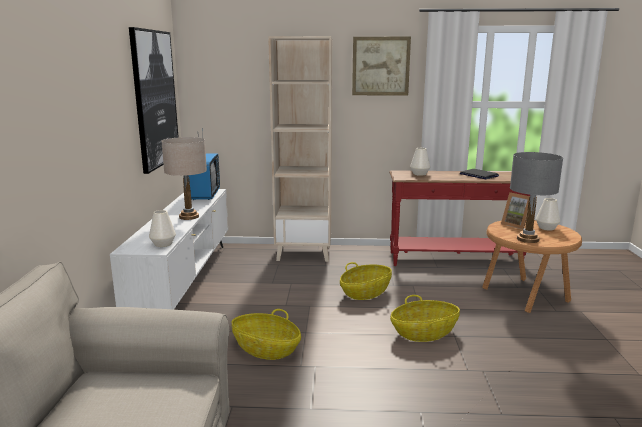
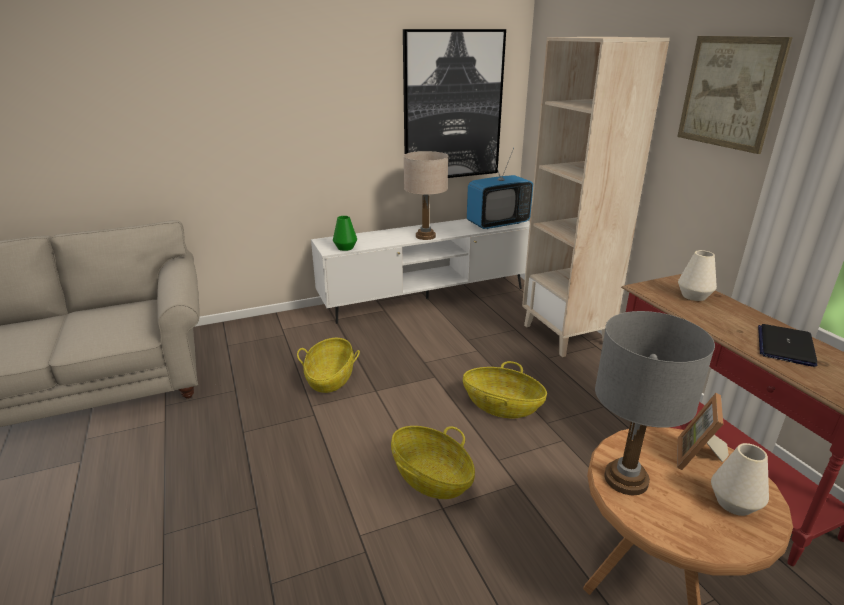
camera: 65 degrees right, 10 degrees up
(163, 244) = (345, 248): white vase -> green vase

